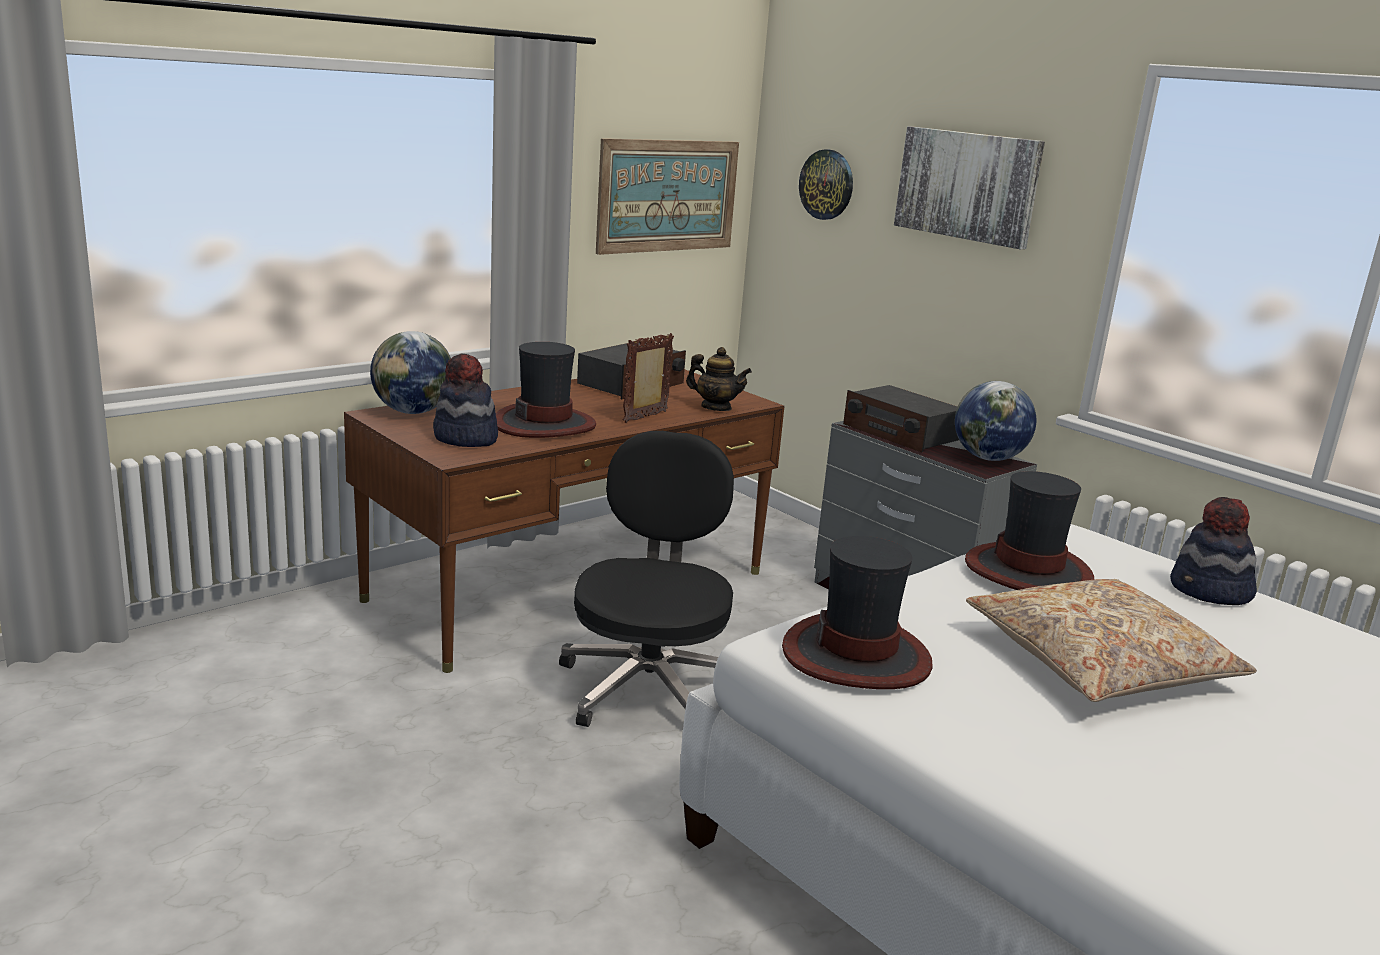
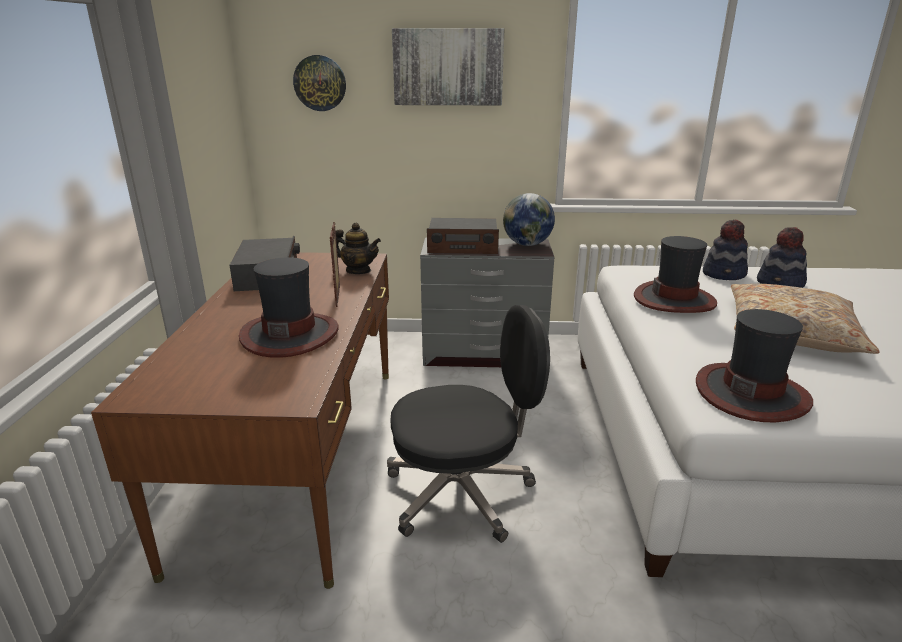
camera: 45 degrees left, 5 degrees up
(413, 412) = (161, 378): globe -> none
(465, 438) = (265, 378): hat -> hat (780, 284)
(649, 686) = (462, 492): black office chair -> black office chair turned 120 degrees clockwise
(668, 195) = (206, 111): picture -> none
(716, 407) = (358, 271): teapot -> teapot turned 45 degrees clockwise

